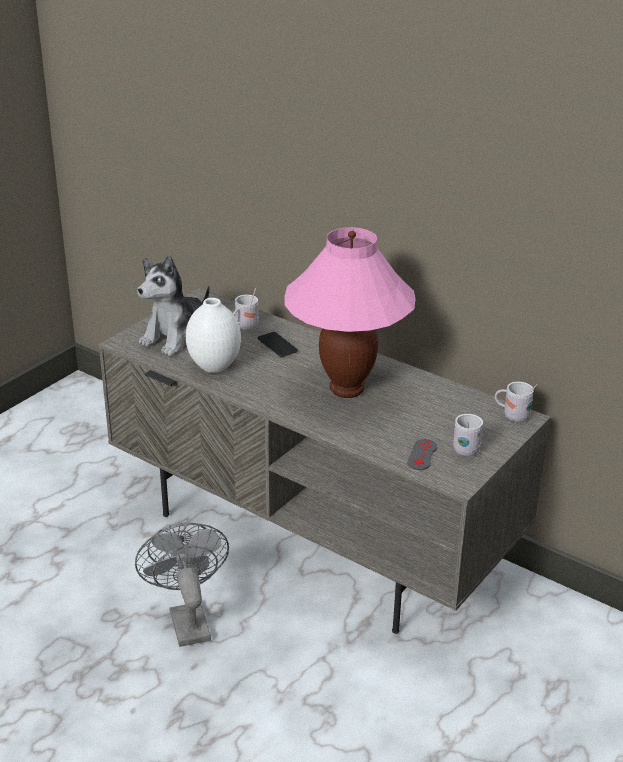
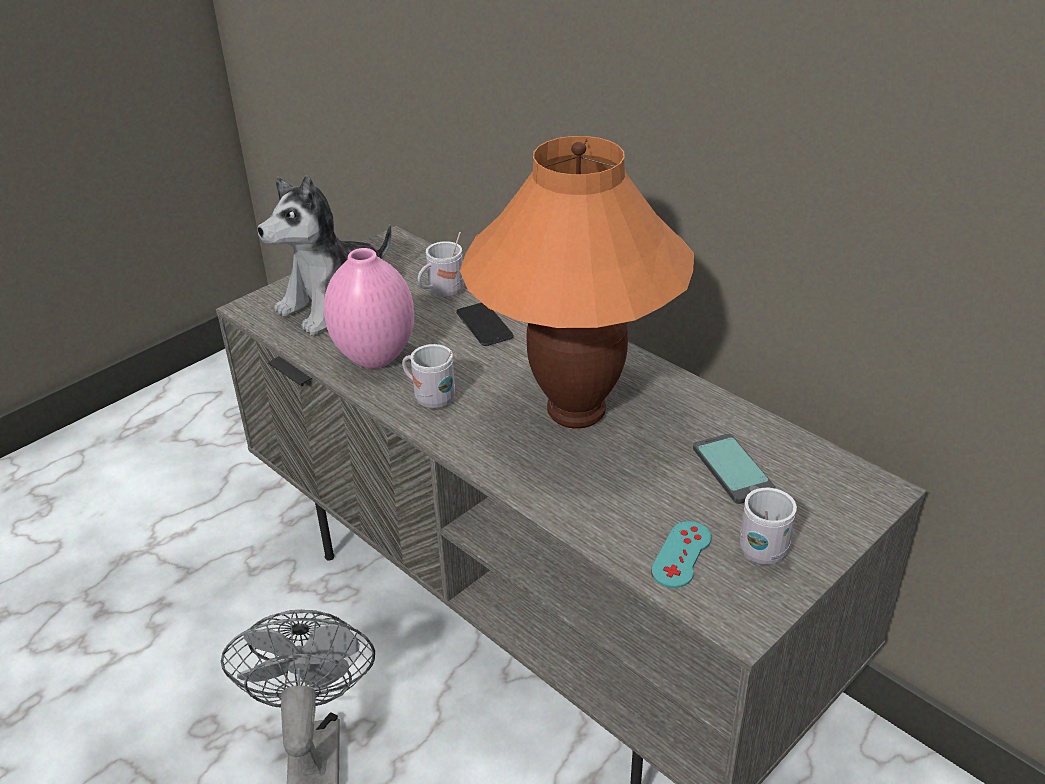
camera: 10 degrees right, 5 degrees up
(215, 366) = (376, 357): white vase -> pink vase
(347, 389) = (577, 411): pink table lamp -> orange table lamp
(422, 455) = (681, 554): grey game controller -> turquoise game controller
(443, 413) = (733, 469): none -> phone
(512, 416) = (856, 484): white mug -> white mug (430, 397)

